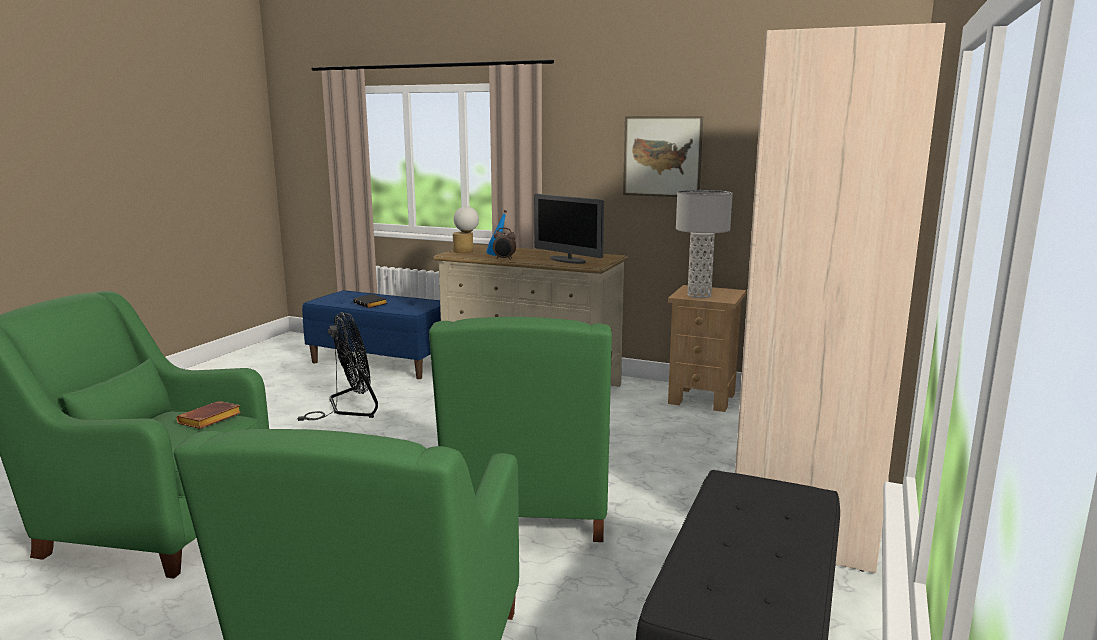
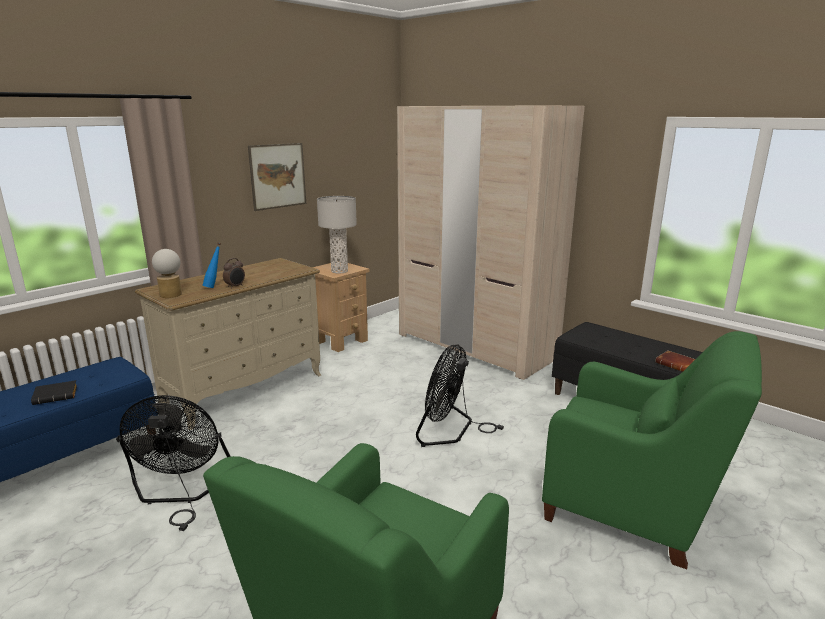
camera: 70 degrees left, 5 degrees up
(209, 420) = (397, 501): brown book -> brown book (677, 365)
(529, 506) = (454, 428): green armchair -> black fan
(567, 260) = (274, 272): monitor -> none

